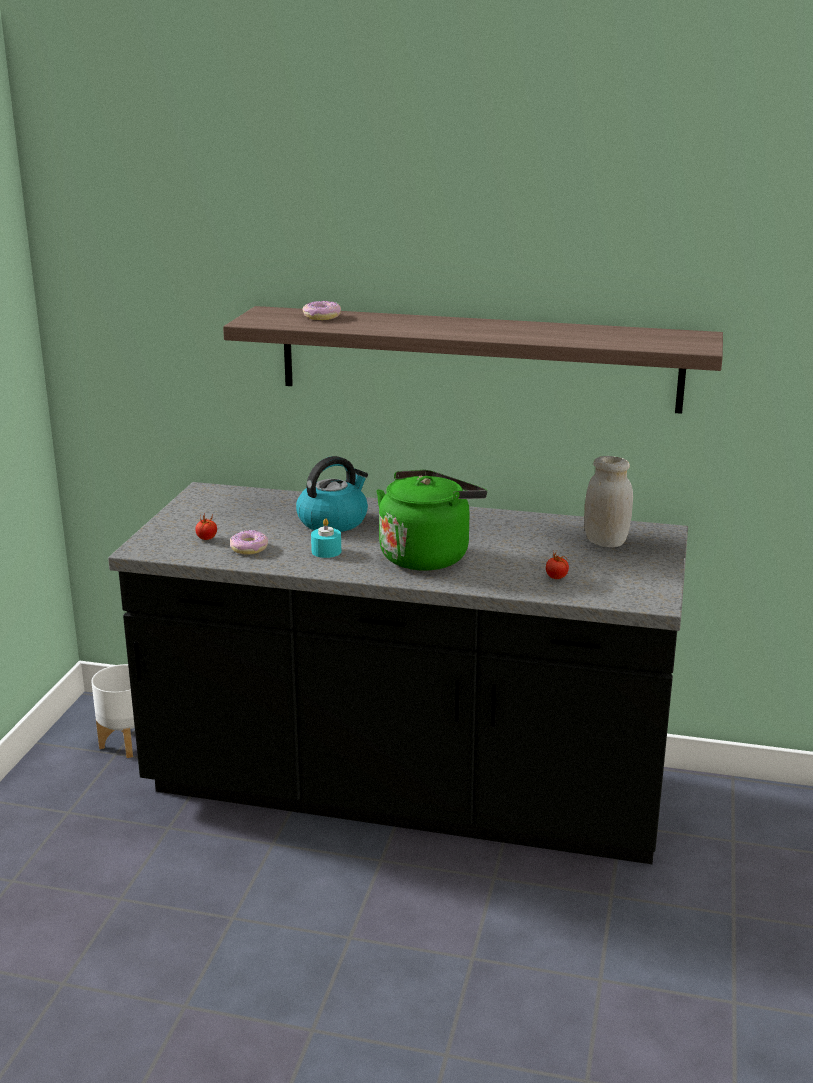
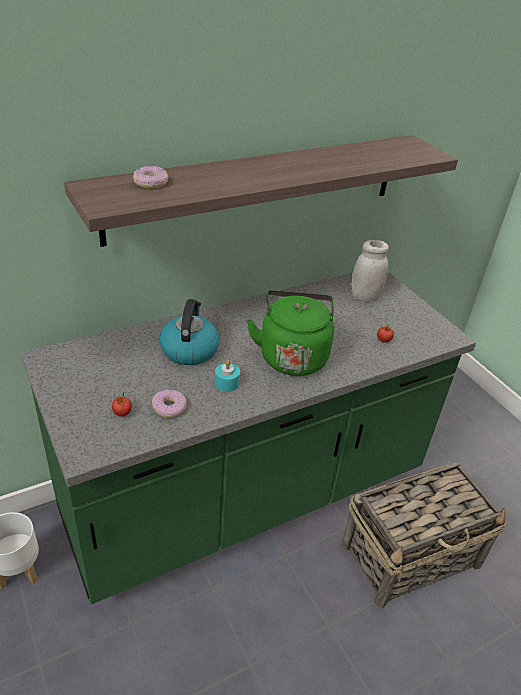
camera: 45 degrees left, 15 degrees up
(406, 793) = (246, 496): black counter -> green counter
(538, 942) = (411, 555): none -> basket

